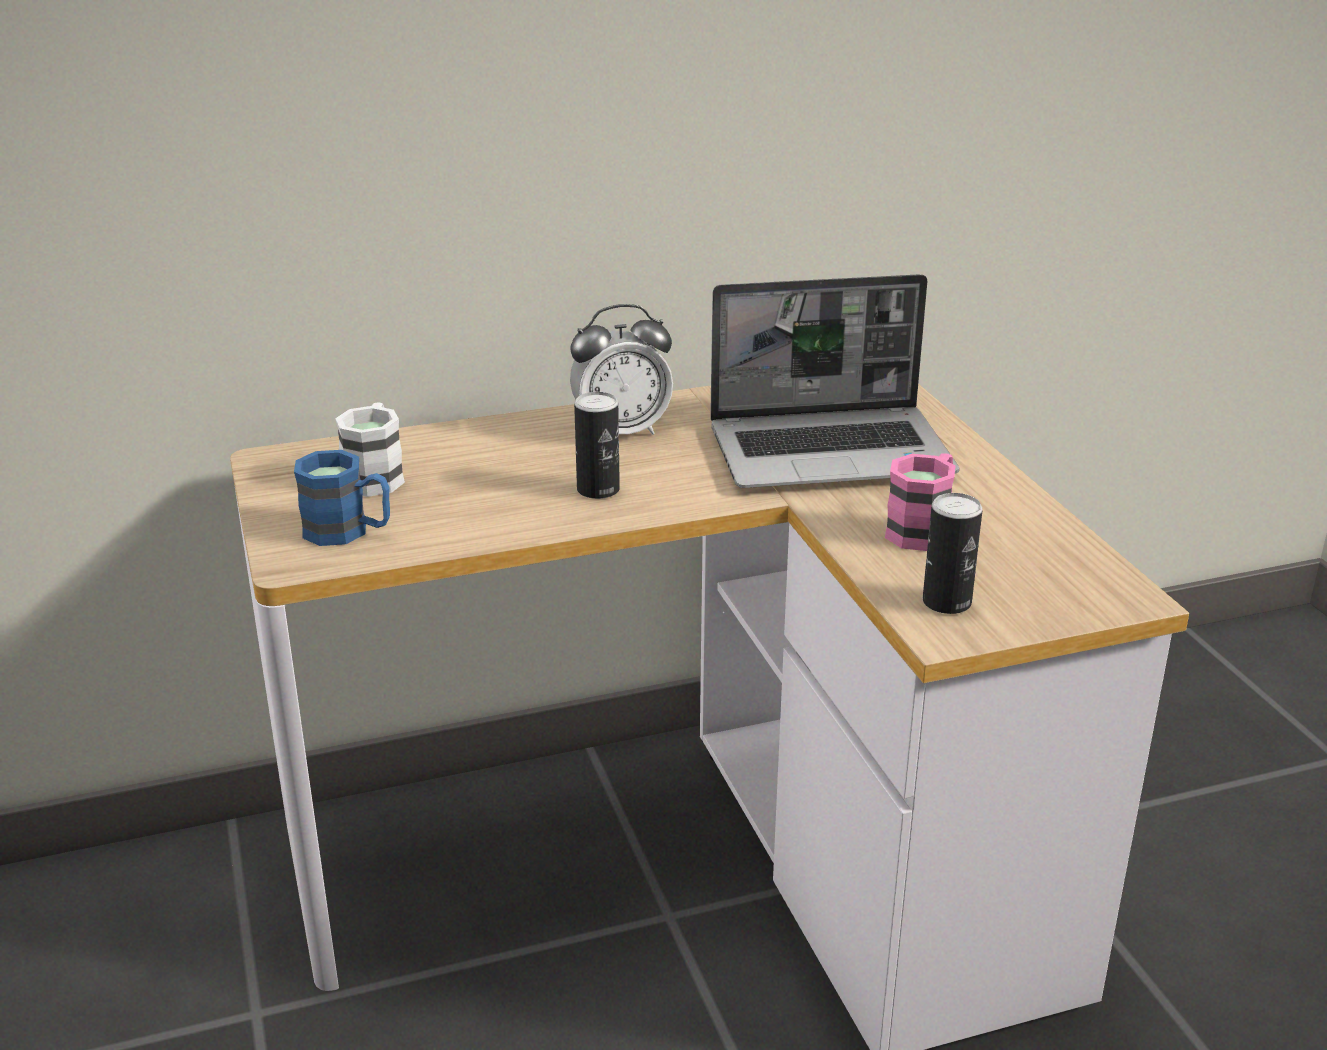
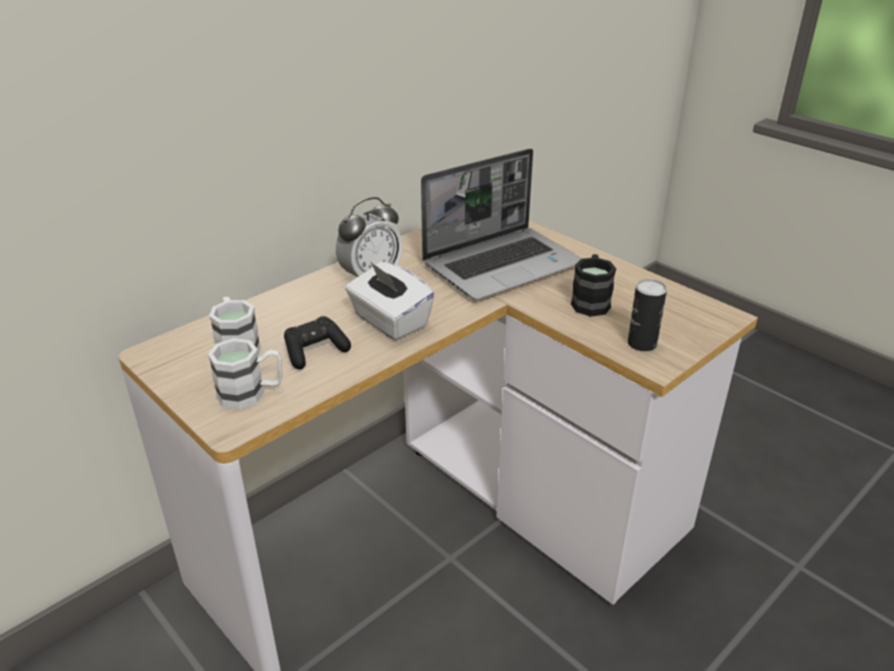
camera: 25 degrees left, 5 degrees up
(348, 531) = (251, 393): blue mug -> white mug
(467, 504) = (315, 352): none -> black game controller
(598, 489) = (389, 321): can -> white tissue box
(923, 528) = (590, 301): pink mug -> black mug

